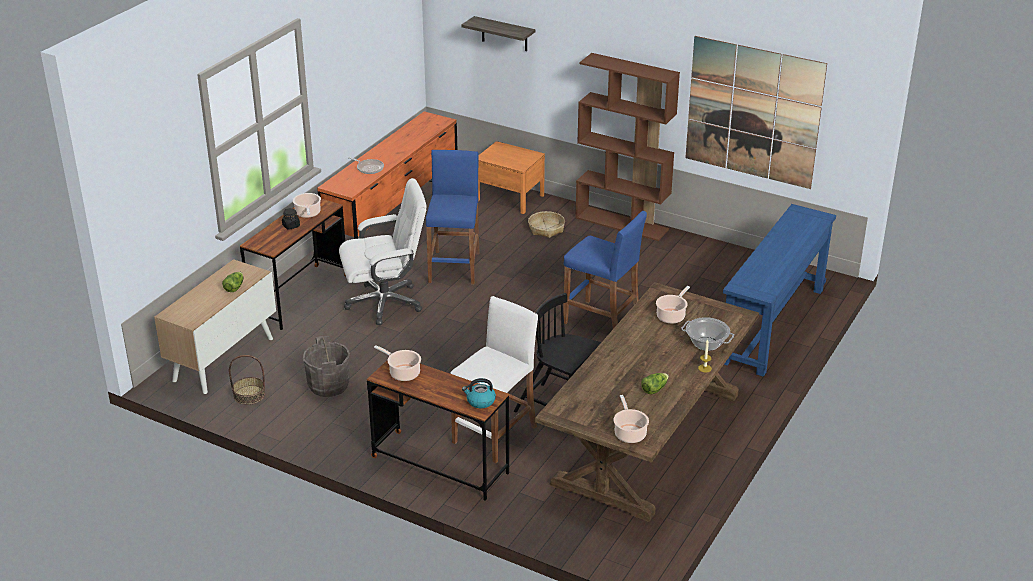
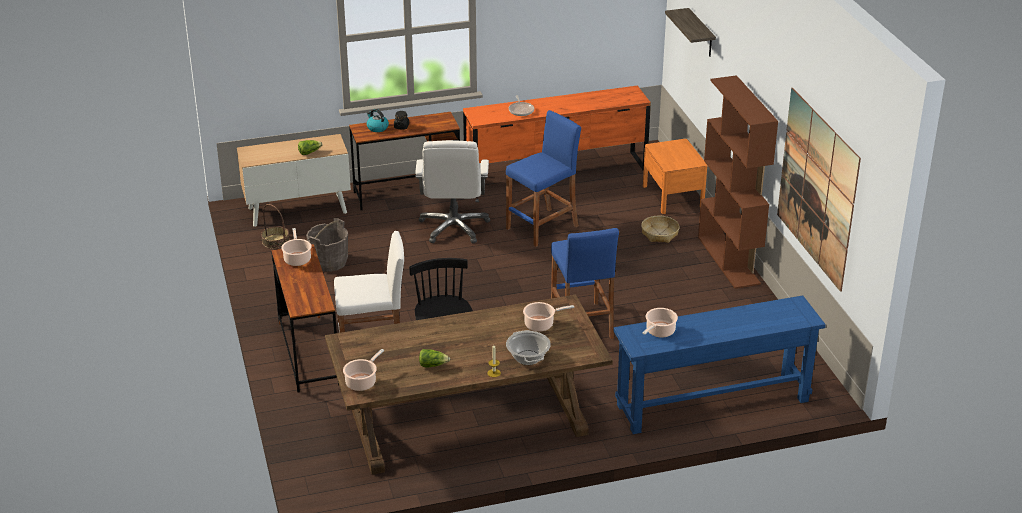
camera: 45 degrees right, 0 degrees up
(308, 214) = (426, 123): cooking pot -> cooking pot (659, 332)
(385, 303) = (454, 227): white office chair -> white office chair turned 60 degrees clockwise
(480, 401) = (308, 304): kettle -> kettle (377, 128)

